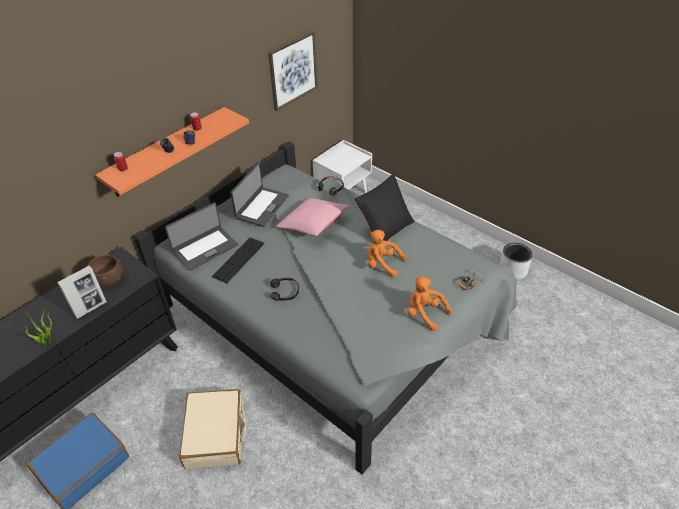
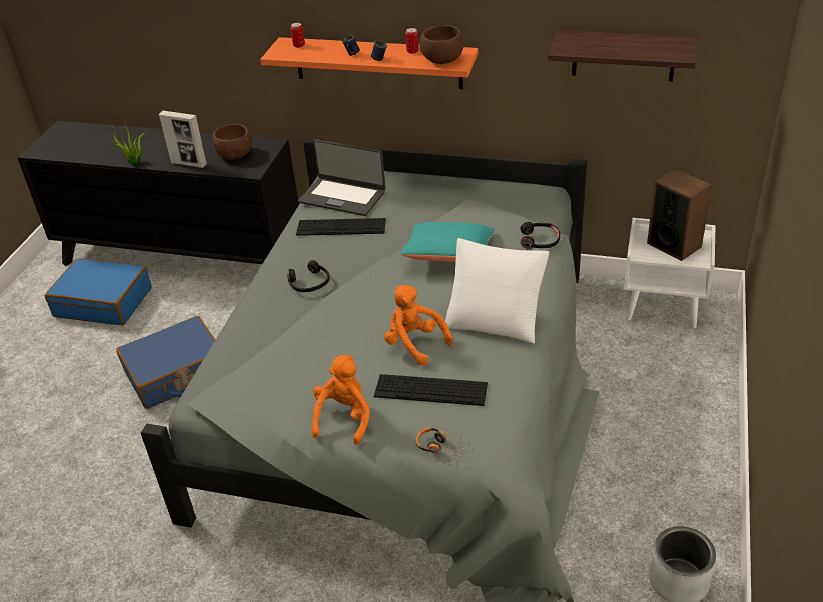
camera: 65 degrees right, 5 degrees down
(216, 434) = (176, 373): beige suitcase -> blue suitcase
(222, 122) = (441, 59): none -> brown bowl
(261, 206) = (446, 201): laptop -> none
(293, 70) = (623, 55): picture -> shelf
(313, 224) = (449, 255): pink pillow -> turquoise pillow
(344, 158) = (674, 245): none -> speaker
(382, 264) = (414, 343): orange plush toy -> orange plush toy turned 45 degrees counterclockwise
(384, 227) = (495, 319): black pillow -> white pillow
(424, 271) = (431, 390): none -> keyboard

